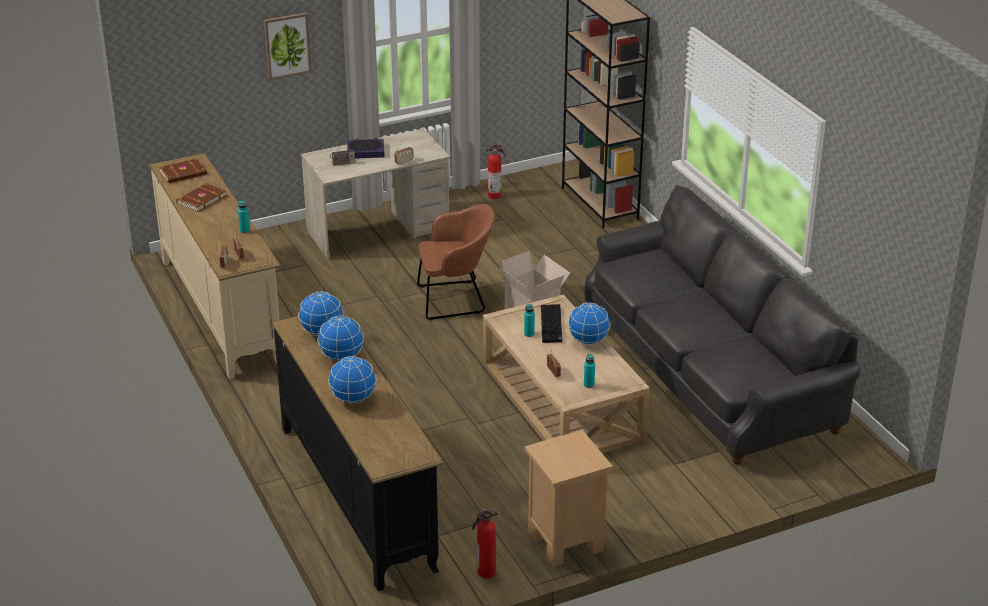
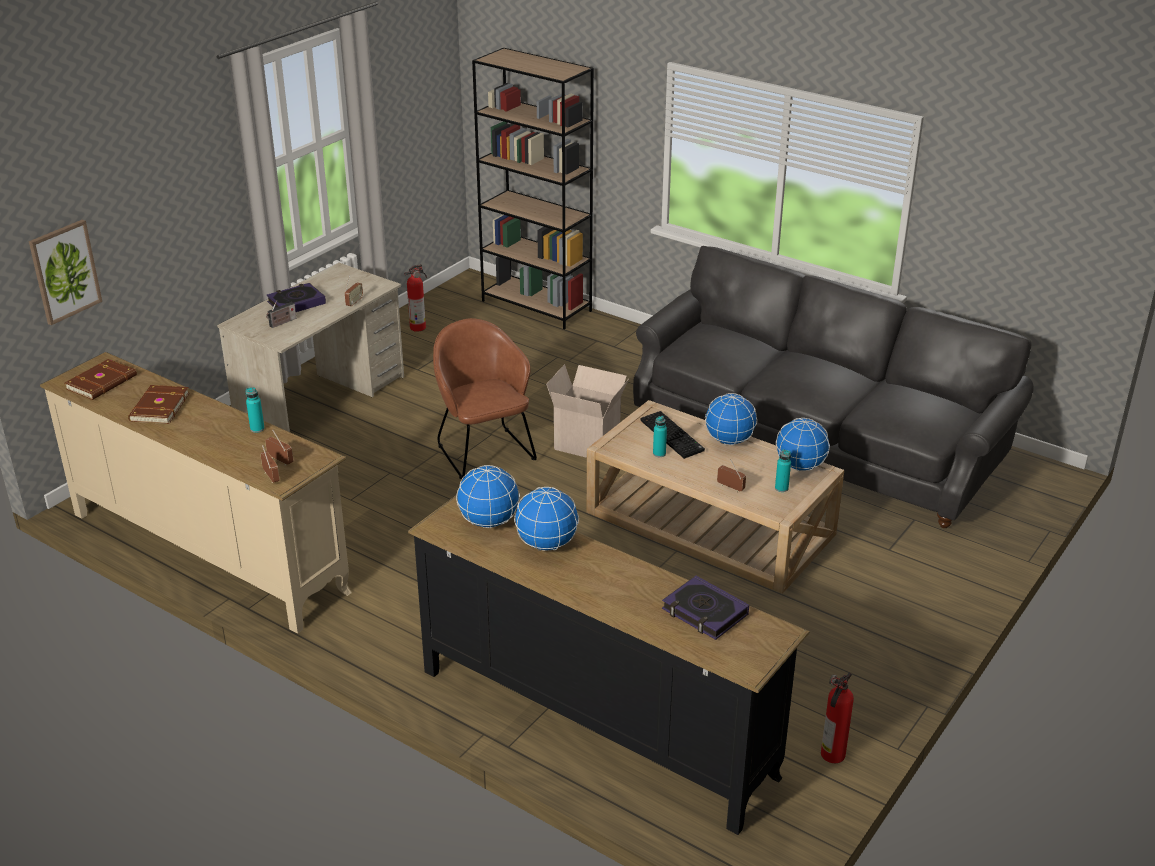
camera: 30 degrees left, 0 degrees up
(287, 45) = (176, 185): picture -> picture (64, 271)
(353, 399) = (618, 591): globe -> globe (800, 466)
(391, 429) = (704, 612): none -> book
(455, 300) = (484, 449): brown armchair -> brown armchair turned 75 degrees counterclockwise
(564, 541) = (874, 681): beige nightstand -> none

